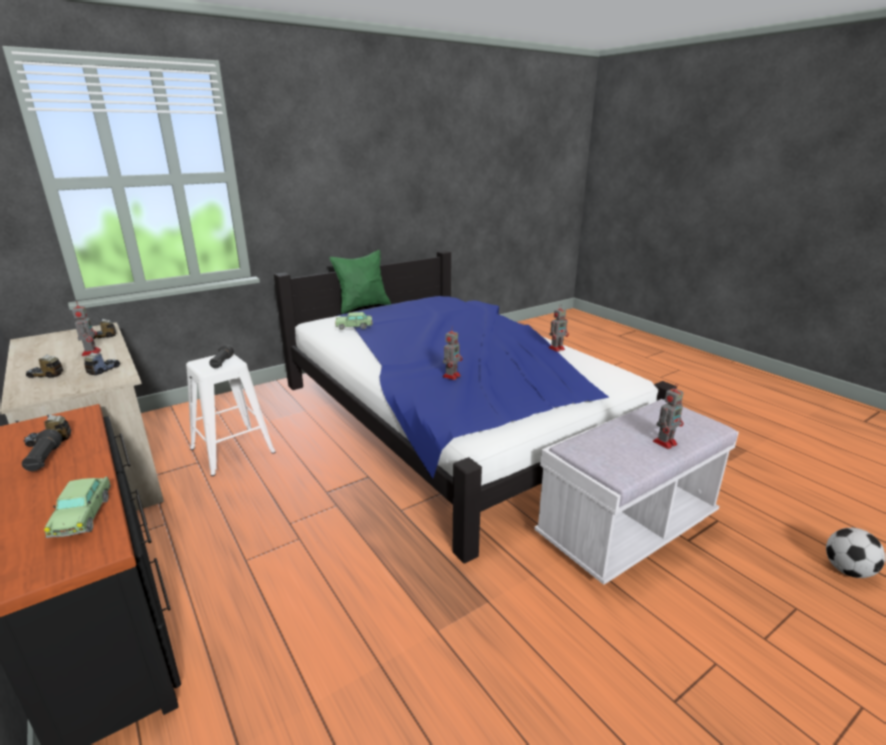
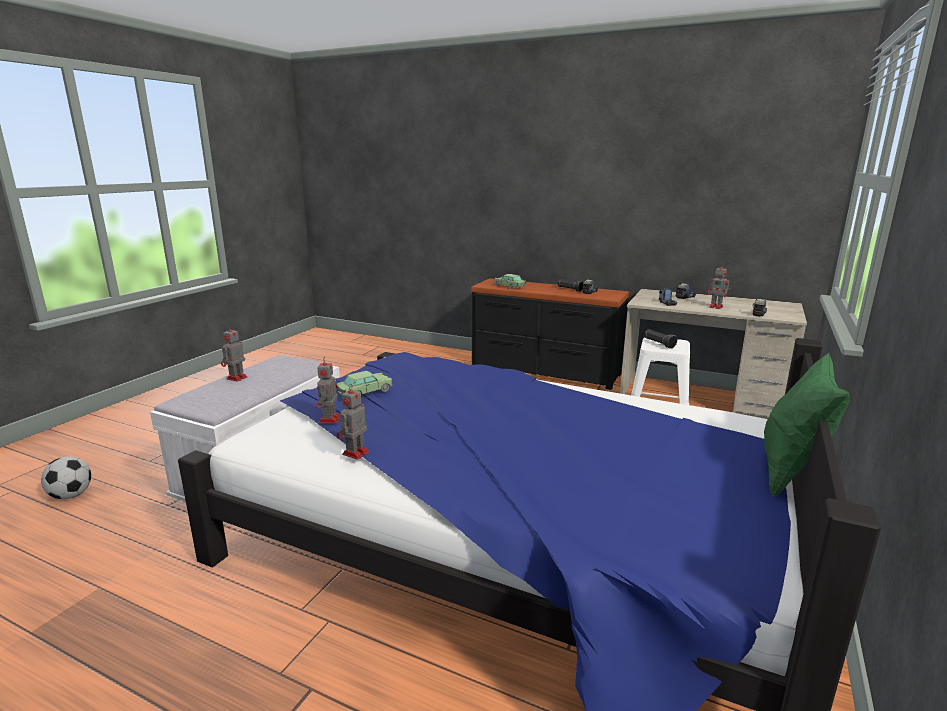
camera: 150 degrees right, 5 degrees down
(354, 327) = (676, 415): toy car -> toy car (365, 392)
(452, 376) = (453, 382): toy robot -> toy robot (329, 420)

